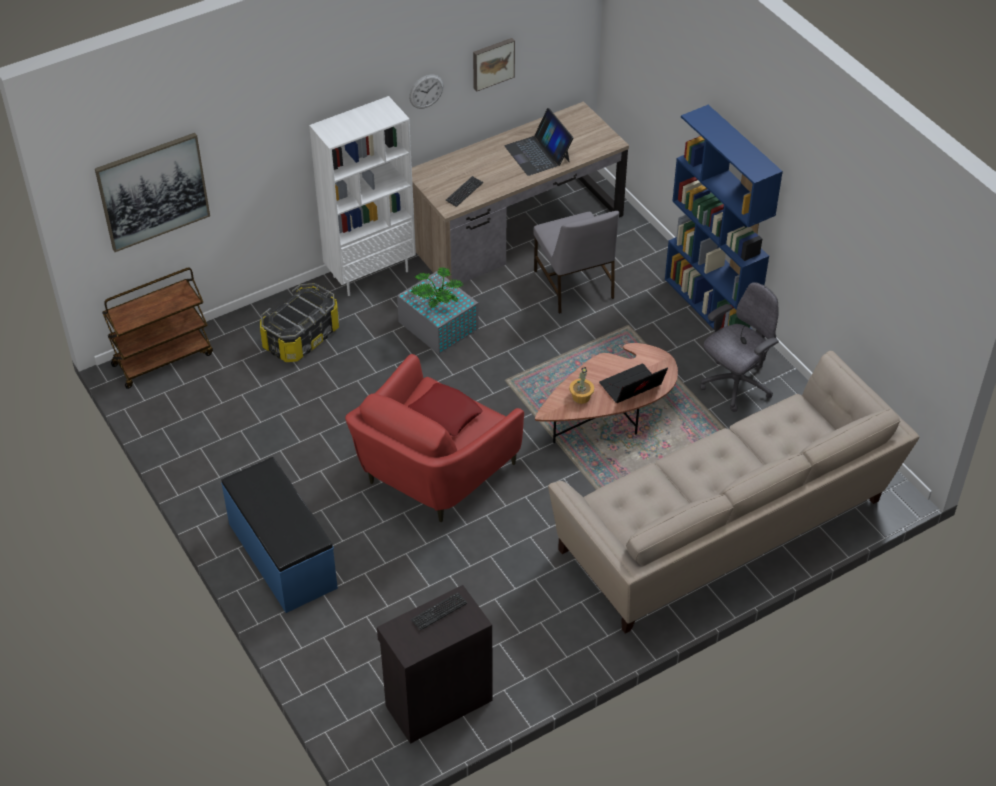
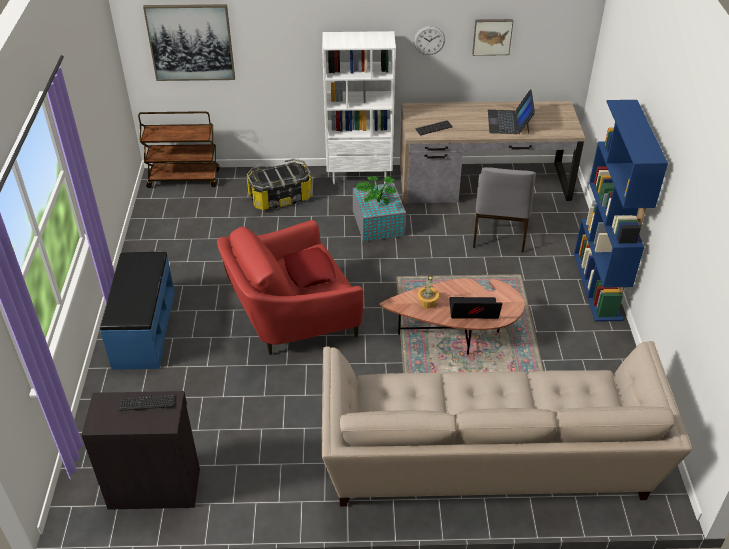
camera: 30 degrees right, 5 degrees down
(735, 385) = (577, 351): grey office chair -> none

